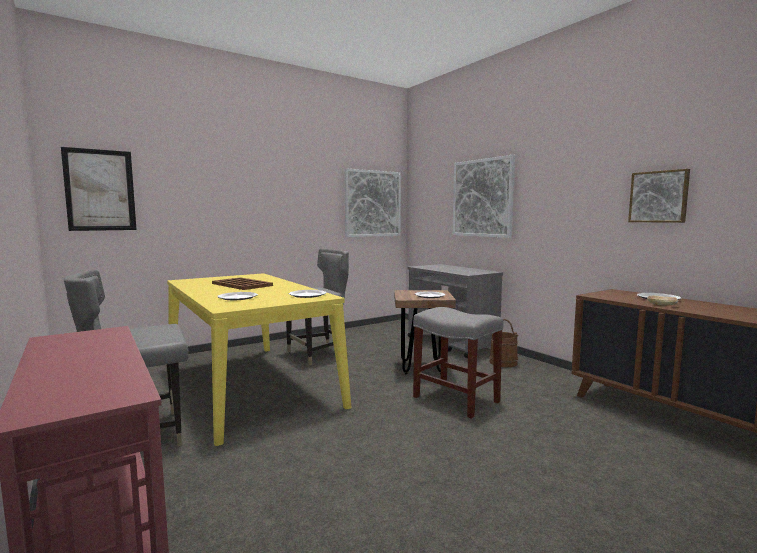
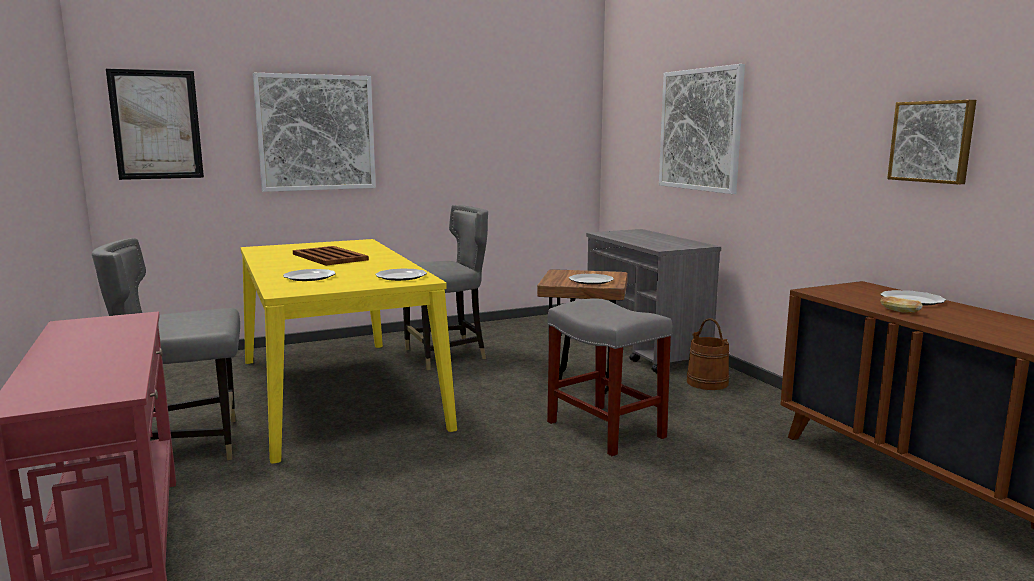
camera: 10 degrees right, 5 degrees up
(372, 203) = (546, 134): picture -> picture (316, 133)

